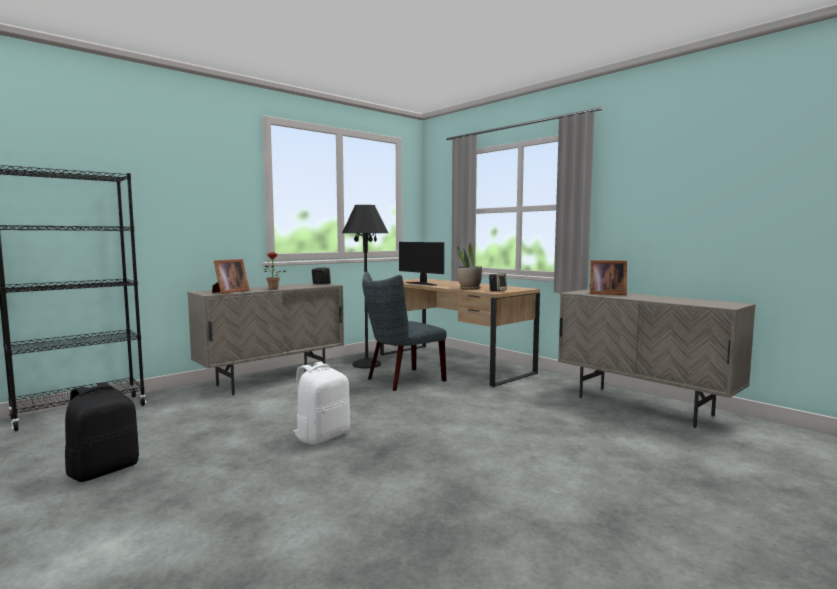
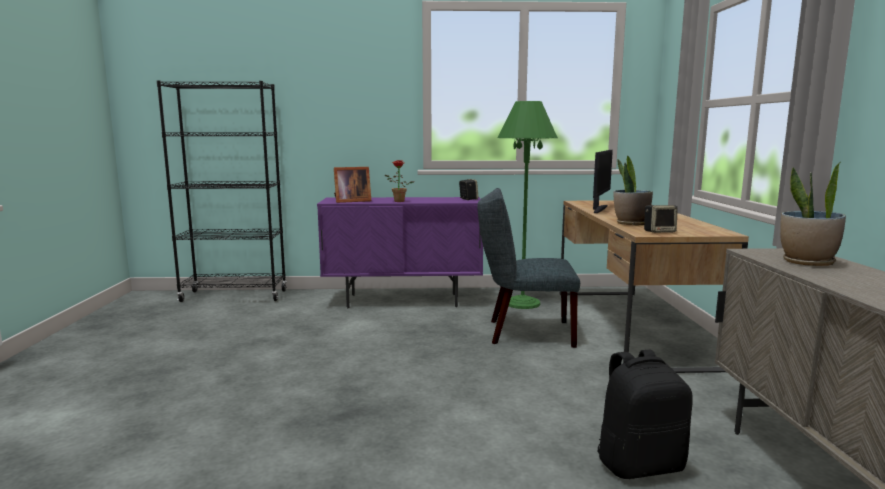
camera: 40 degrees right, 5 degrees up
(104, 470) = (161, 351): black backpack -> black backpack (639, 464)
(273, 380) = (403, 301): beige cabinet -> purple cabinet
(322, 436) = (334, 375): white backpack -> none
(366, 364) = (522, 303): black floor lamp -> green floor lamp
(421, 284) = (598, 209): monitor -> monitor turned 150 degrees counterclockwise
(605, 294) = (807, 262): picture frame -> potted plant

